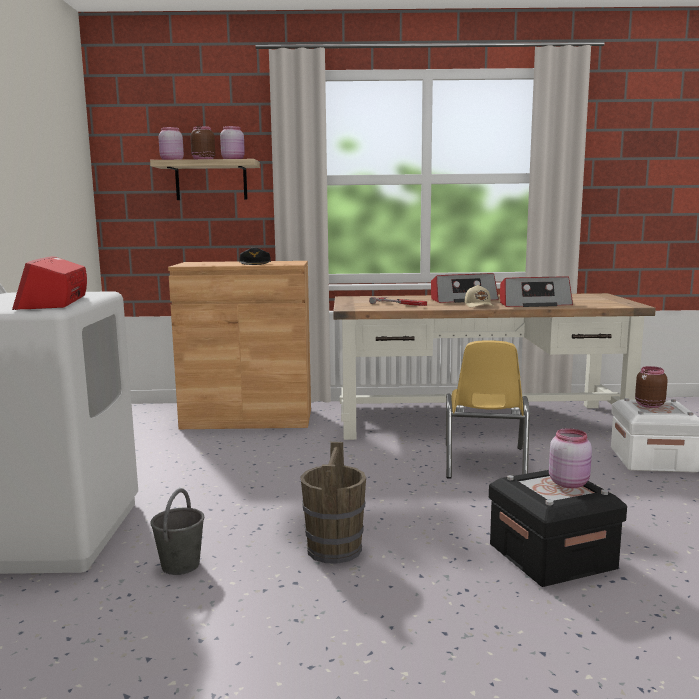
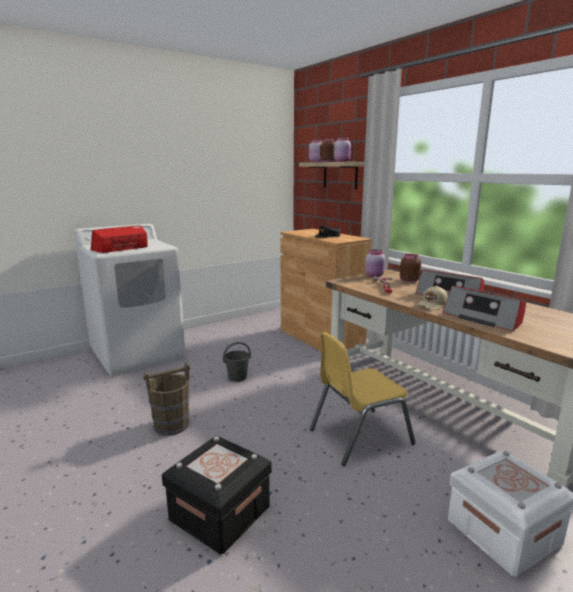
camera: 55 degrees right, 5 degrees up
(181, 565) = (129, 393): grey bucket -> grey bucket (238, 377)
(569, 483) = (227, 466): pink jar -> pink jar (375, 275)
(648, 405) = (510, 471): brown jar -> brown jar (409, 281)

